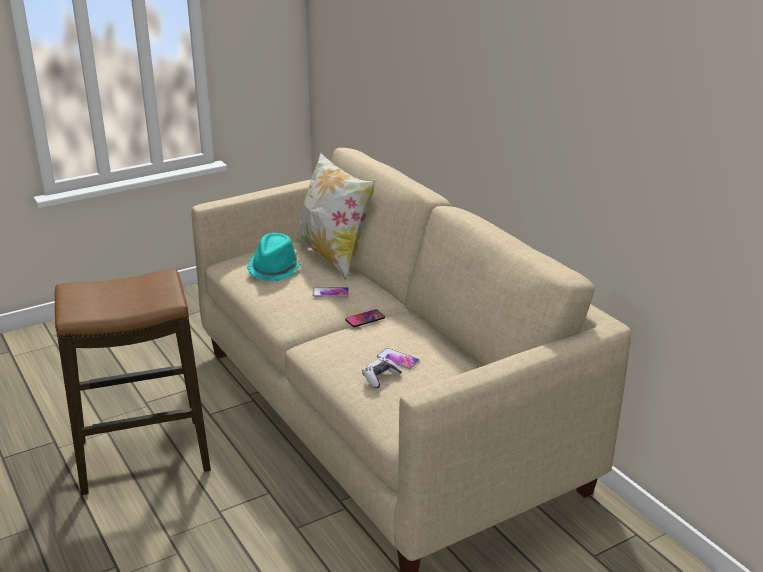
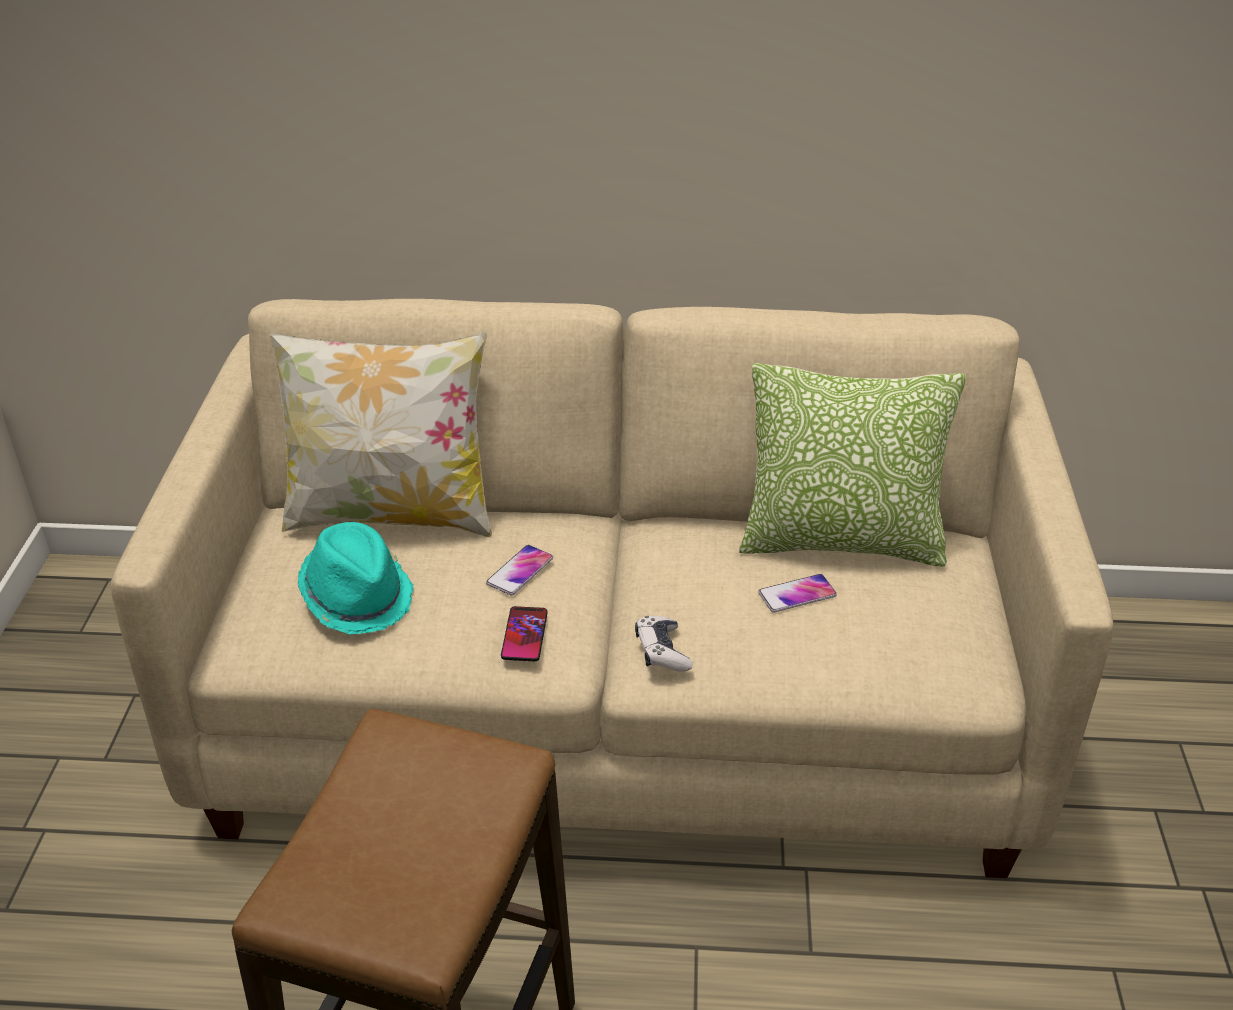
camera: 55 degrees left, 10 degrees up
(365, 319) = (631, 574): phone -> phone (524, 635)
(380, 377) = (835, 636): game controller -> game controller (662, 651)
(455, 359) = (840, 541): none -> pillow

